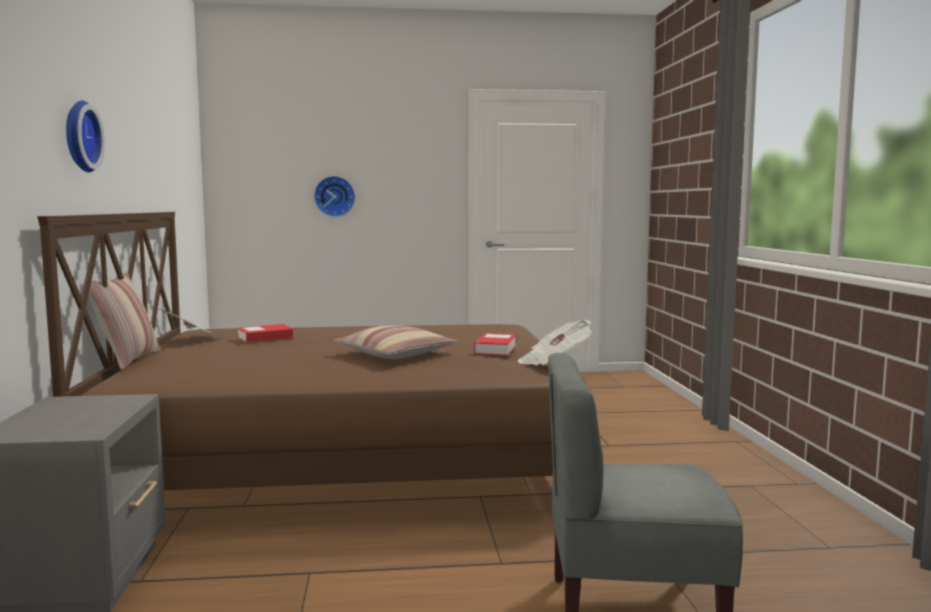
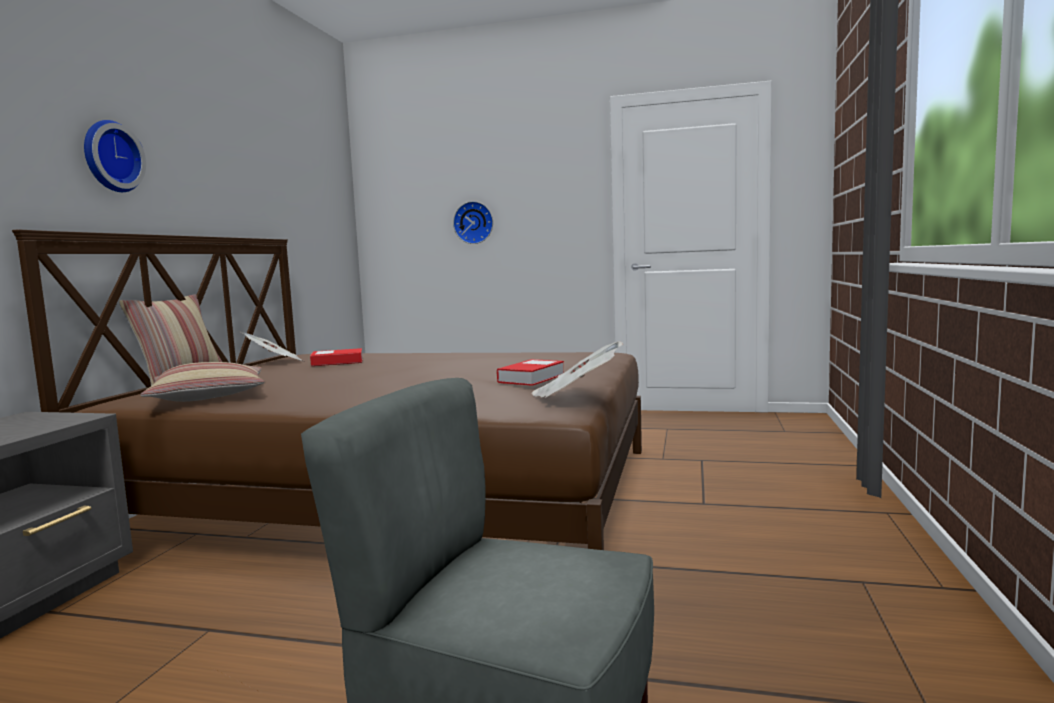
camera: 20 degrees right, 0 degrees up
(396, 354) = (420, 381): pillow -> pillow (208, 396)

